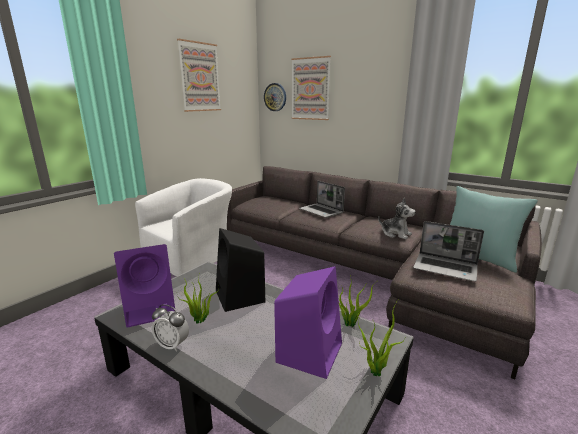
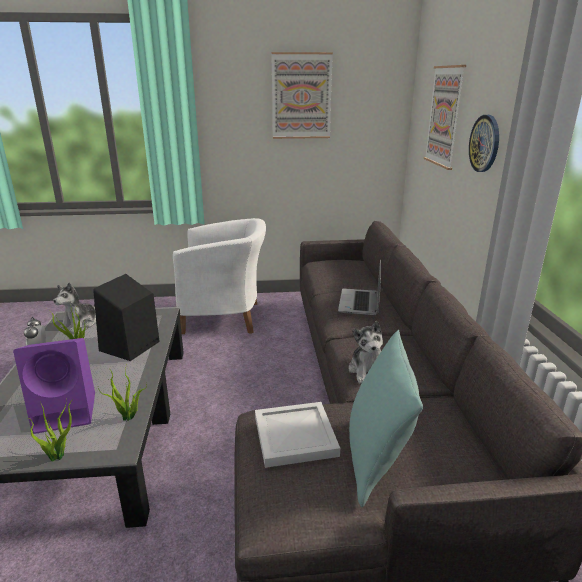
camera: 50 degrees right, 5 degrees up
(152, 309) = (80, 324): purple speaker -> plush toy
(275, 97) = (419, 123): wall clock -> wall clock (485, 143)
(446, 268) = (296, 437): laptop -> white tray

